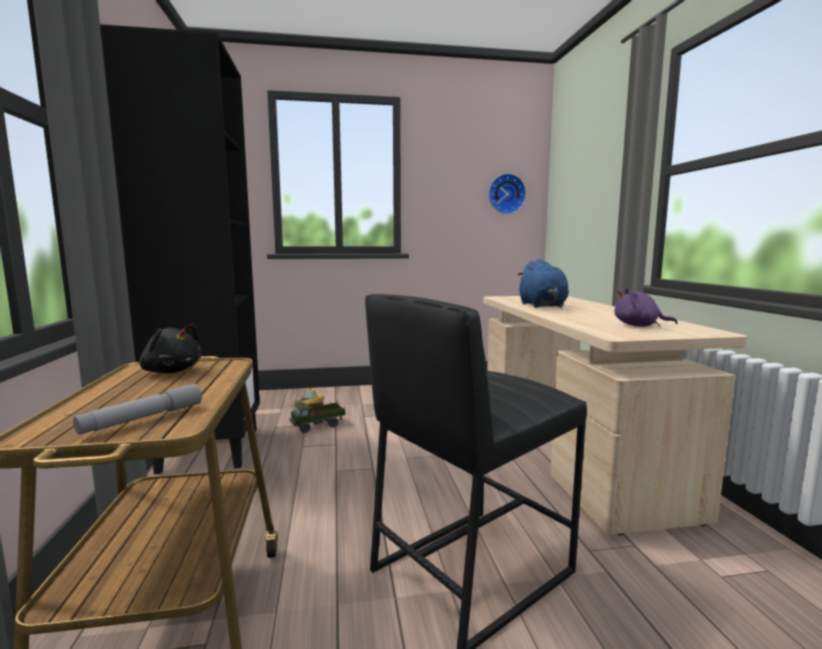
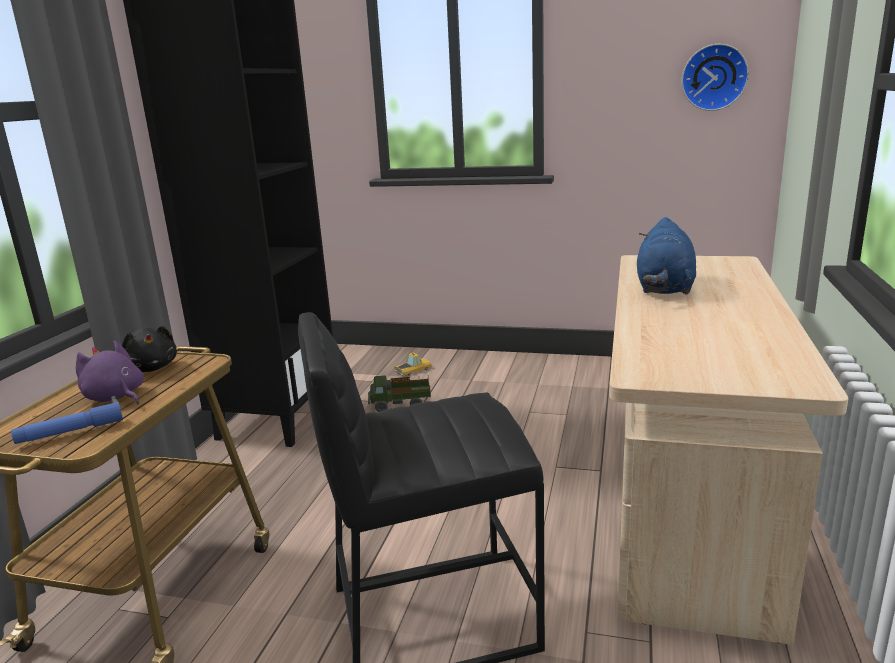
camera: 25 degrees right, 10 degrees up
(143, 418) = (71, 432): grey flashlight -> blue flashlight
(639, 326) = (717, 355): purple plush toy -> purple plush toy (115, 397)

